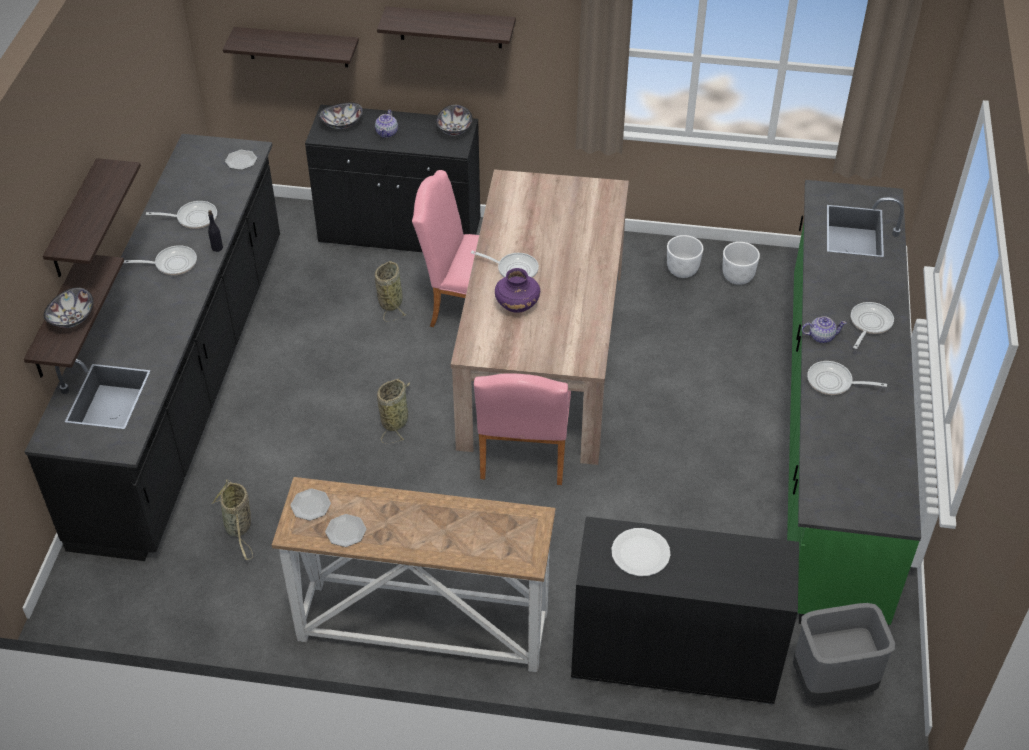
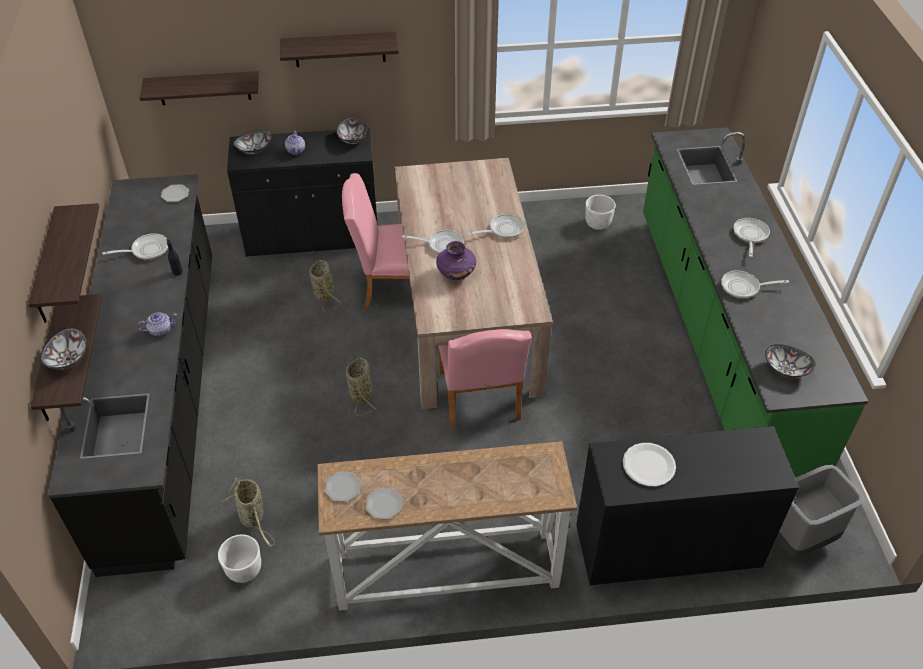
camera: 15 degrees left, 0 degrees up
(172, 264) = (140, 293): frying pan -> frying pan (503, 229)
(682, 270) = (552, 226): white planter -> white planter (244, 570)
(821, 336) = (717, 252): teapot -> teapot (160, 330)
(840, 483) = (786, 369): none -> bowl

